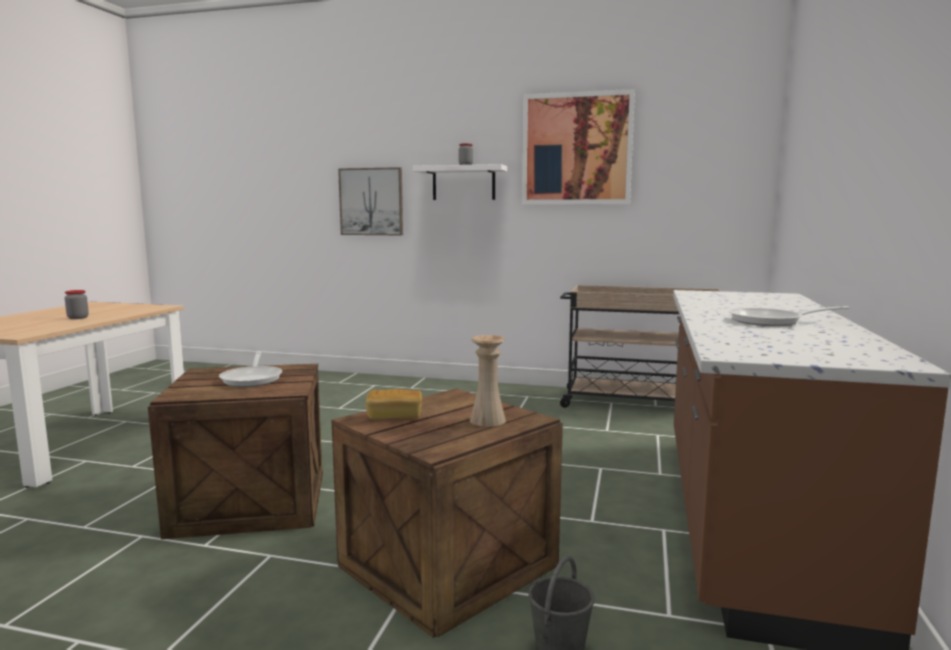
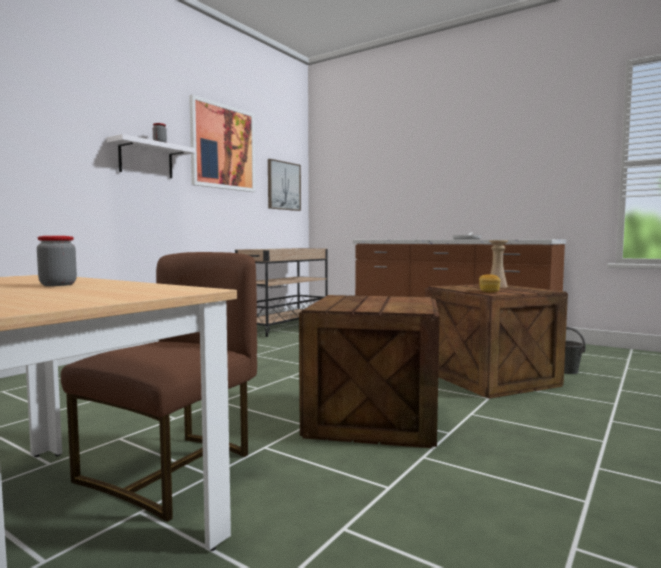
camera: 70 degrees left, 5 degrees down
(144, 455) = (173, 470): none -> brown chair
(253, 378) = (369, 301): frying pan -> none
(371, 201) = (49, 164): picture -> picture (283, 186)

